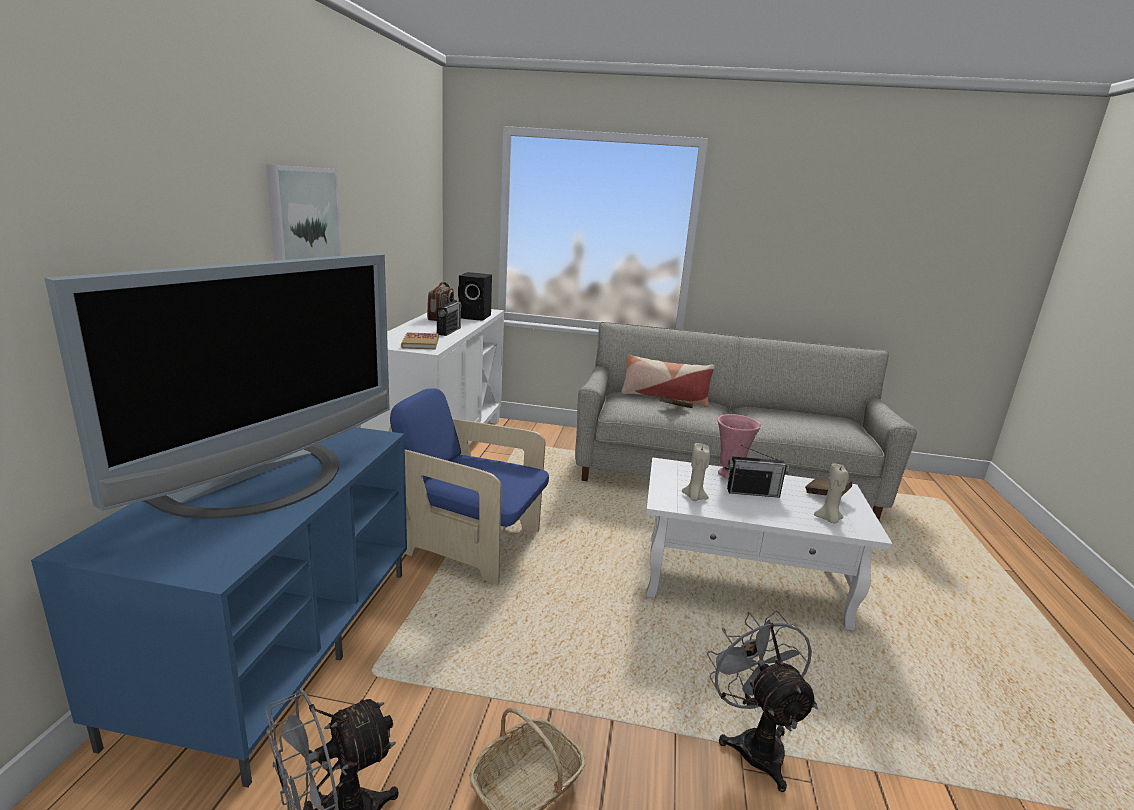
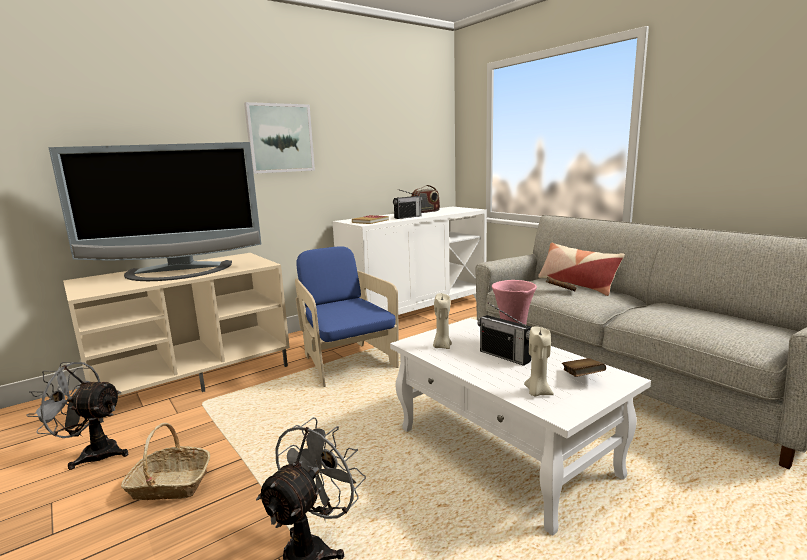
camera: 45 degrees right, 5 degrees down
(277, 644) = (194, 376): blue tv stand -> beige tv stand
(476, 317) = (451, 212): black speaker -> none

